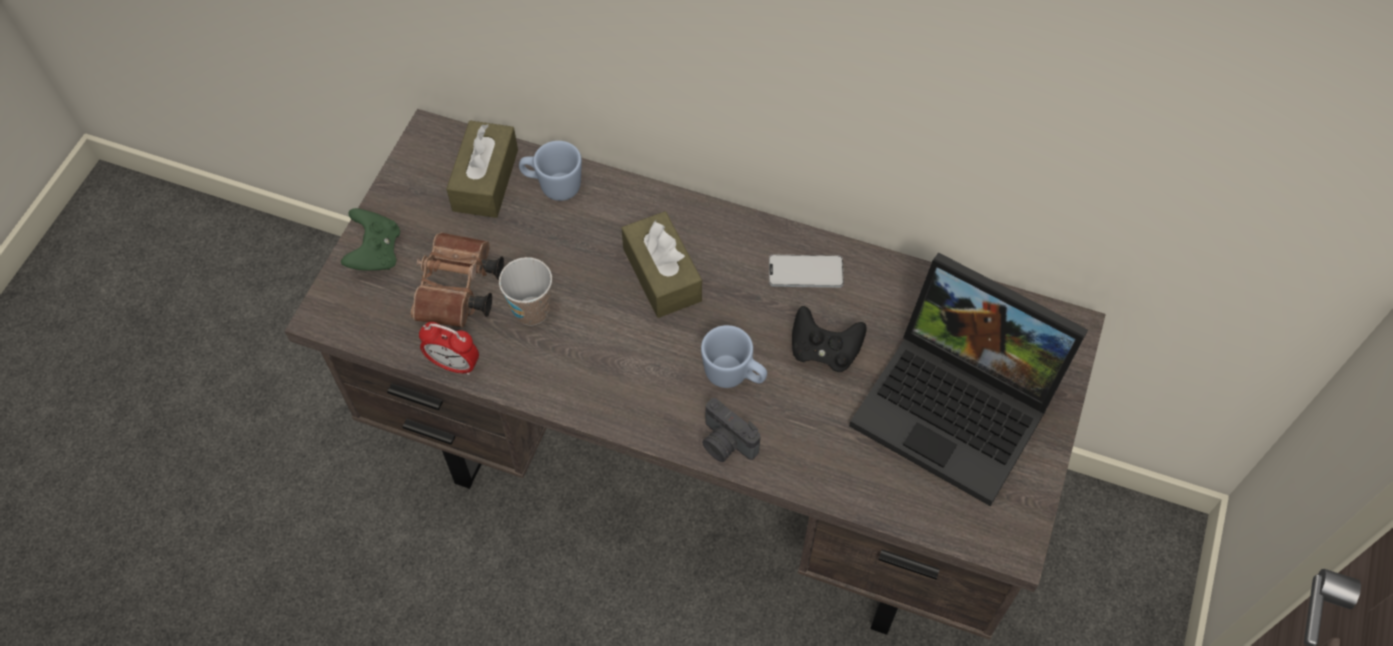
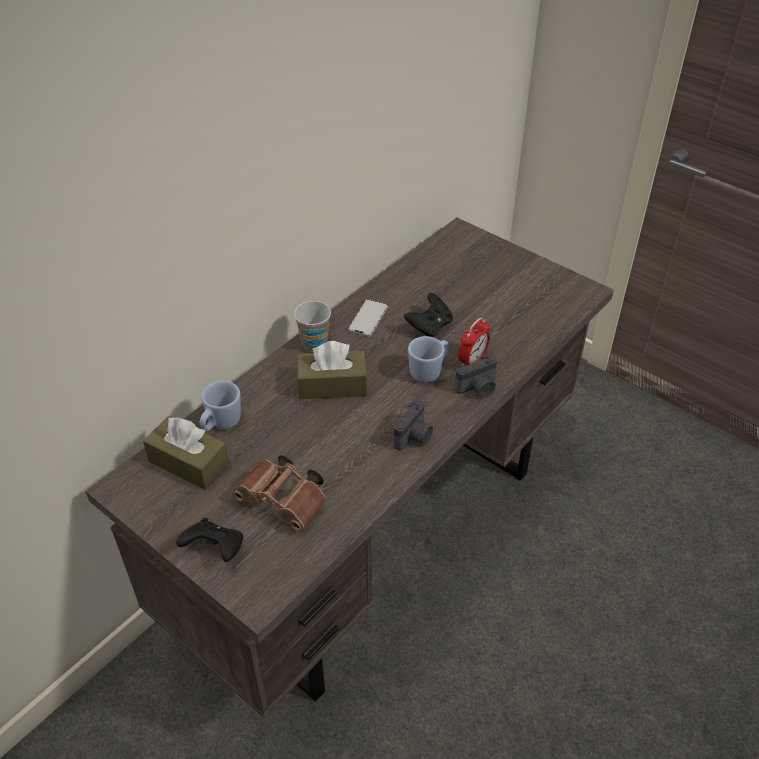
camera: 70 degrees left, 15 degrees down
(375, 253) = (215, 550): green game controller -> black game controller
(454, 364) = (349, 520): alarm clock -> alarm clock (472, 361)
(531, 311) = (325, 462): cup -> cup (314, 344)
(607, 393) = (414, 437): none -> camera
(960, 407) = (493, 284): laptop -> none

